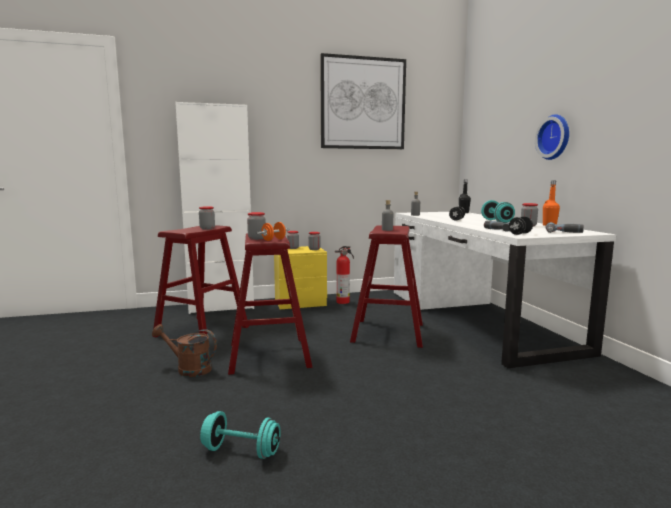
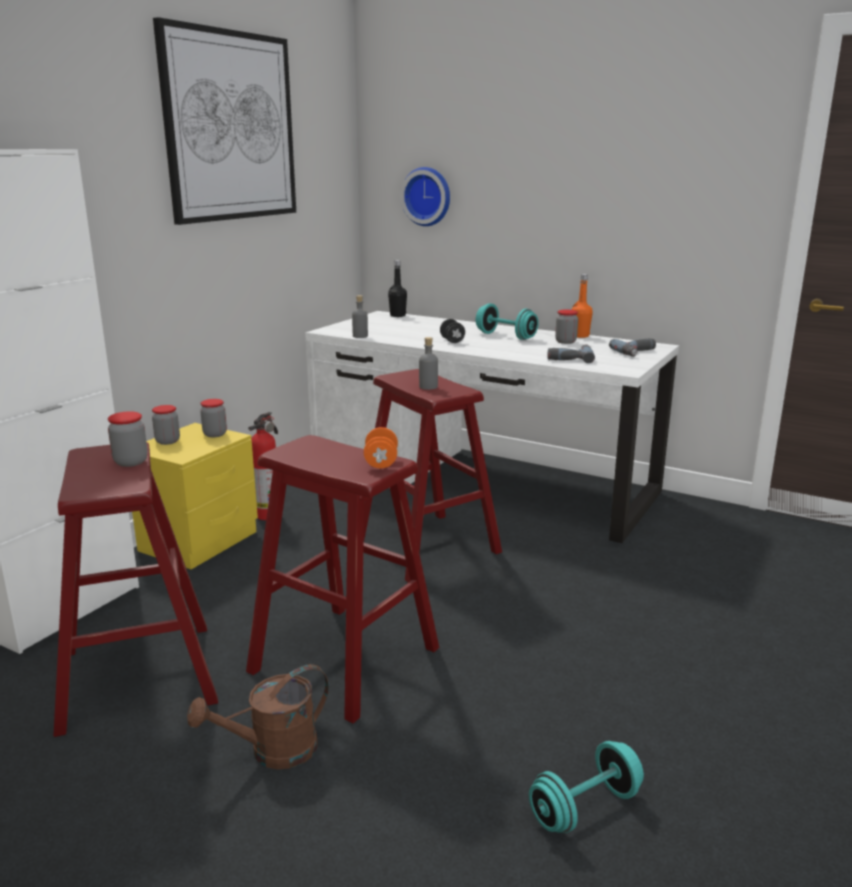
camera: 45 degrees left, 10 degrees up
(257, 238) = (338, 466): jar -> none
(520, 234) = (614, 366): black dumbbell -> none
(555, 137) = (569, 209): wall clock -> wall clock (427, 196)

